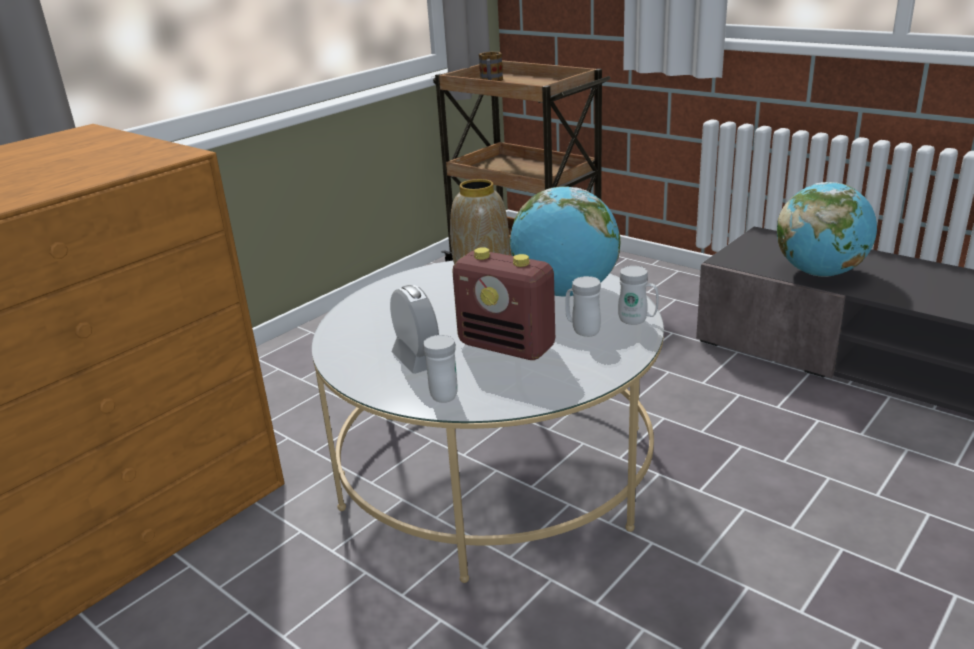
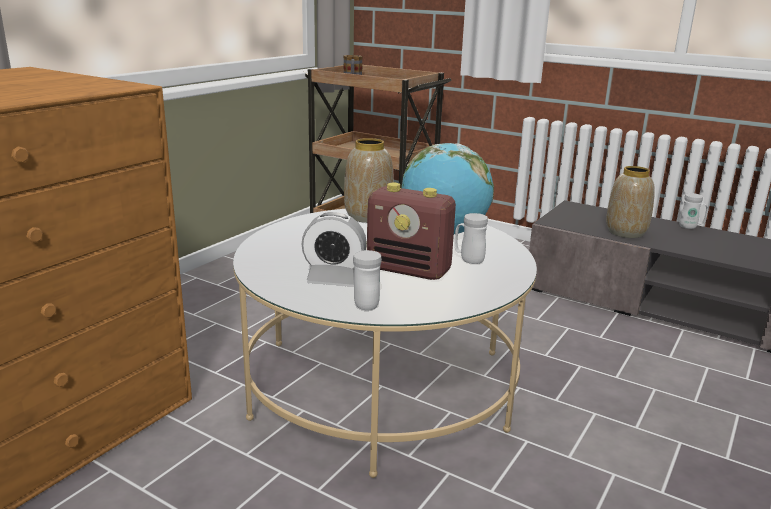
camera: 10 degrees left, 5 degrees down
(418, 359) = (334, 278): alarm clock -> alarm clock turned 135 degrees clockwise
(637, 321) = (511, 254): white mug -> white mug (690, 227)
(820, 273) = (626, 232): globe -> vase

